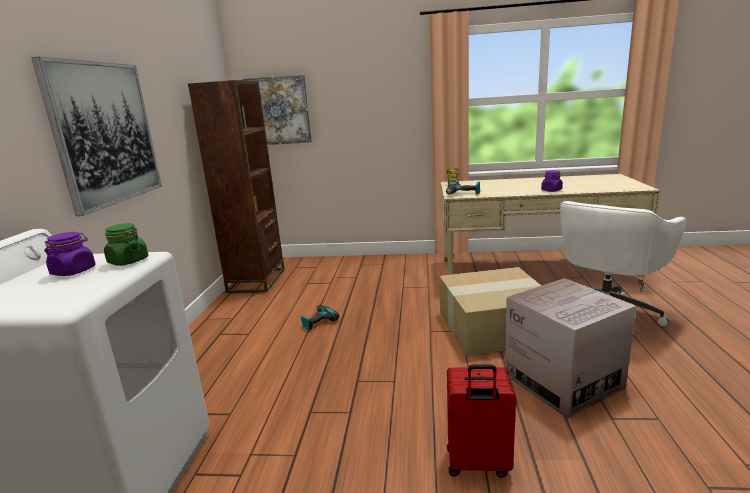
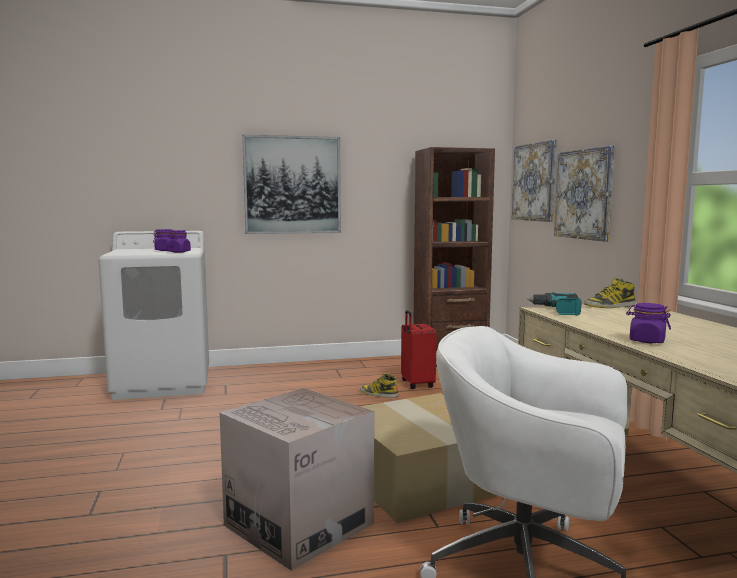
camera: 70 degrees right, 10 degrees down
(128, 261) = (179, 252): green jar -> purple jar
(317, 321) = (378, 394): power drill -> boot
(350, 117) = (584, 194): none -> picture
(477, 464) = (159, 482): red suitcase -> red suitcase (416, 384)

